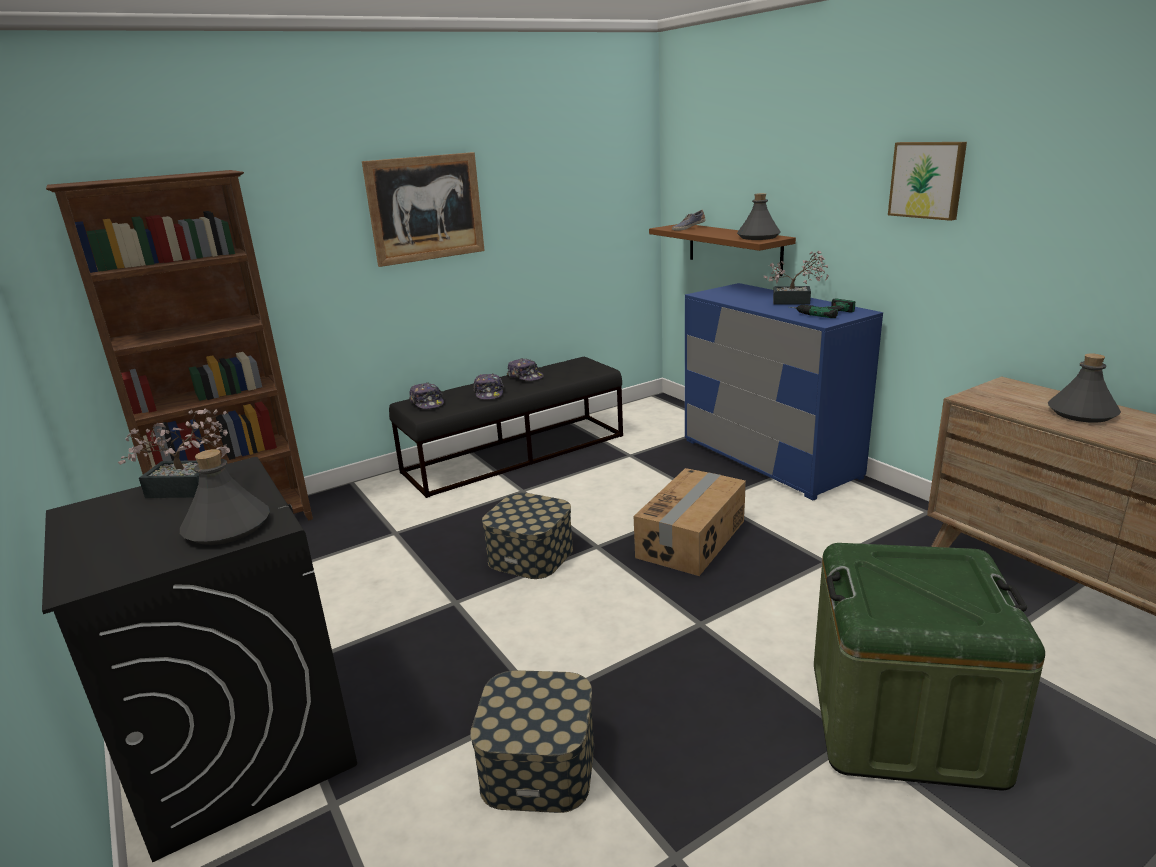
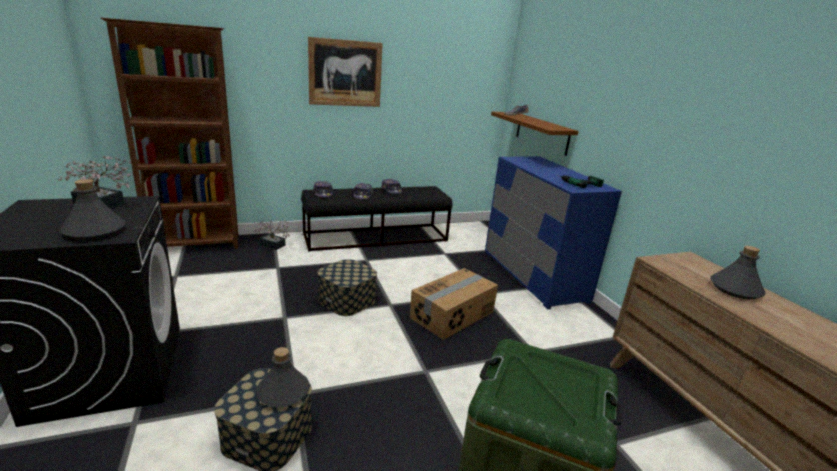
camera: 10 degrees right, 0 degrees up
(758, 237) = (553, 126): grey bottle -> grey bottle (283, 392)
(796, 301) = (567, 173): potted plant -> potted plant (274, 246)
(927, 180) = (667, 101): picture -> none

